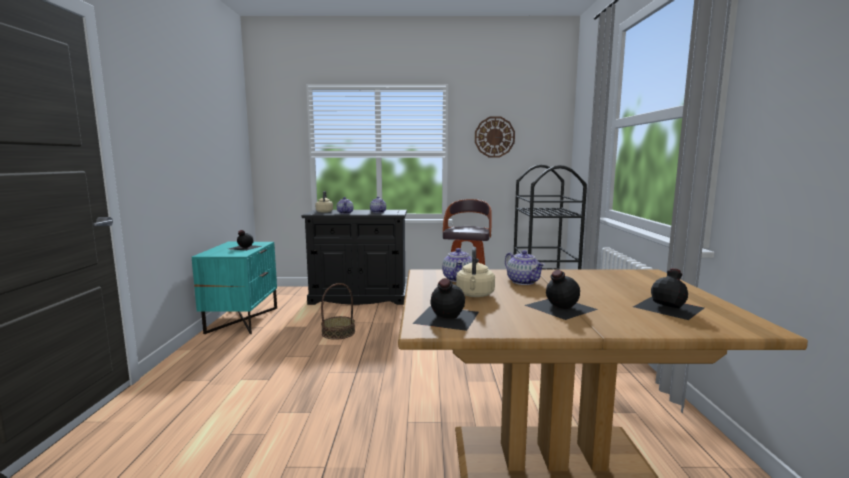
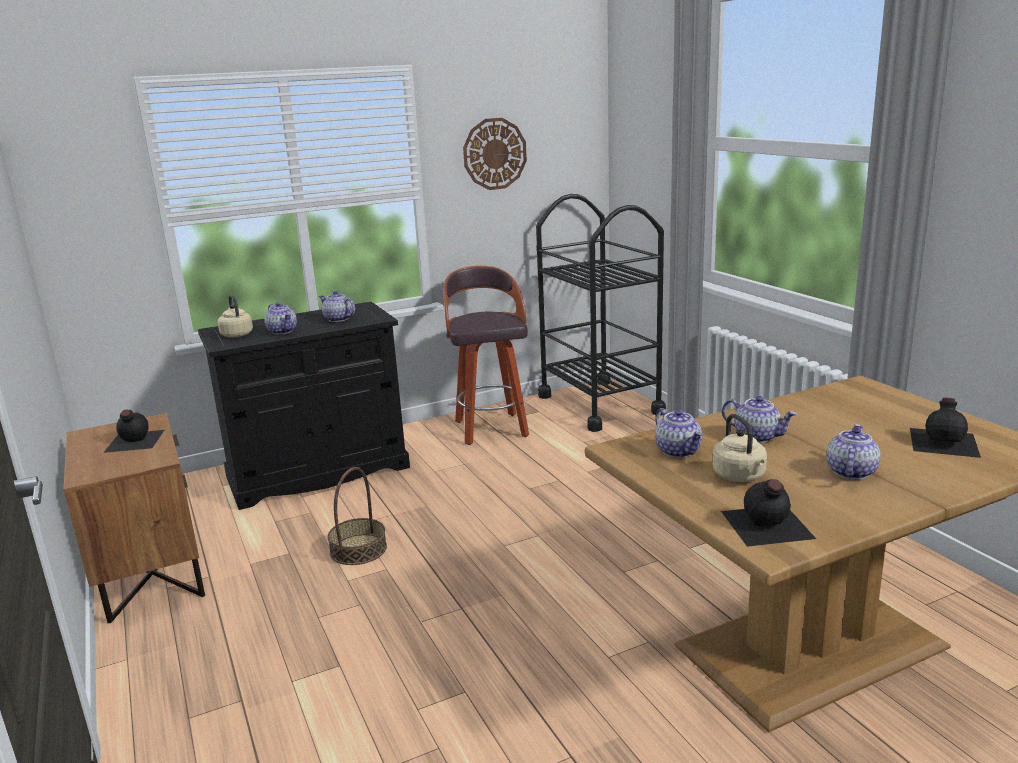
camera: 25 degrees left, 10 degrees up
(242, 320) = (150, 574): turquoise nightstand -> brown nightstand
(559, 307) = (850, 472): black bottle -> teapot

